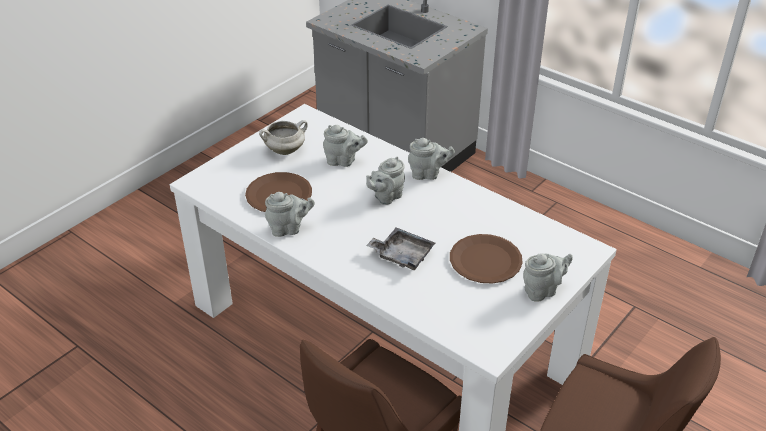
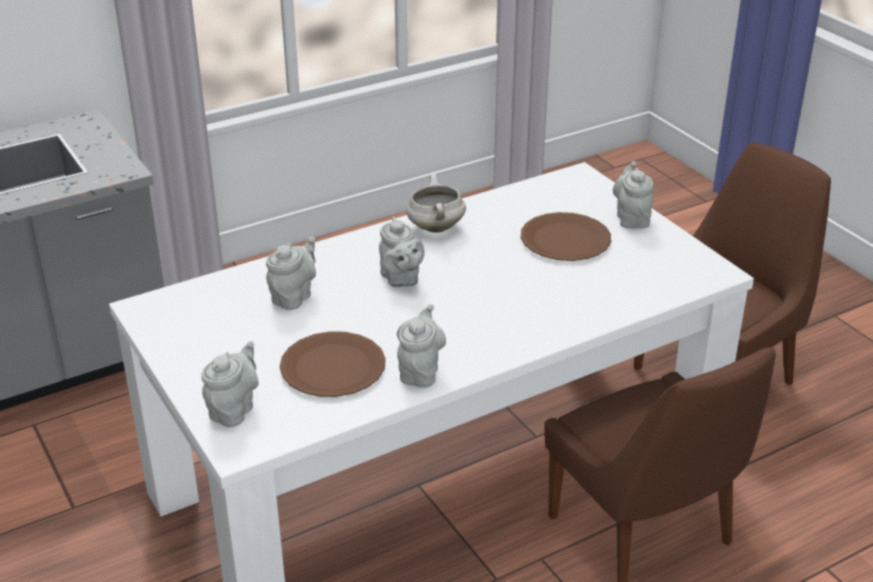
camera: 70 degrees left, 5 degrees down
(285, 150) = (223, 342): white cooking pot -> white cooking pot (435, 227)
(402, 255) = (526, 292): grey tray -> none
(428, 174) = (374, 239): grey teapot -> grey teapot (234, 409)

